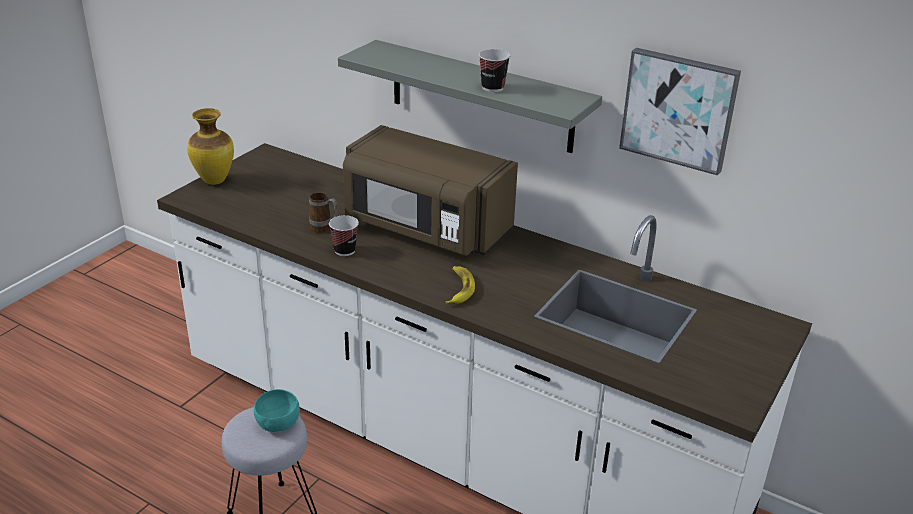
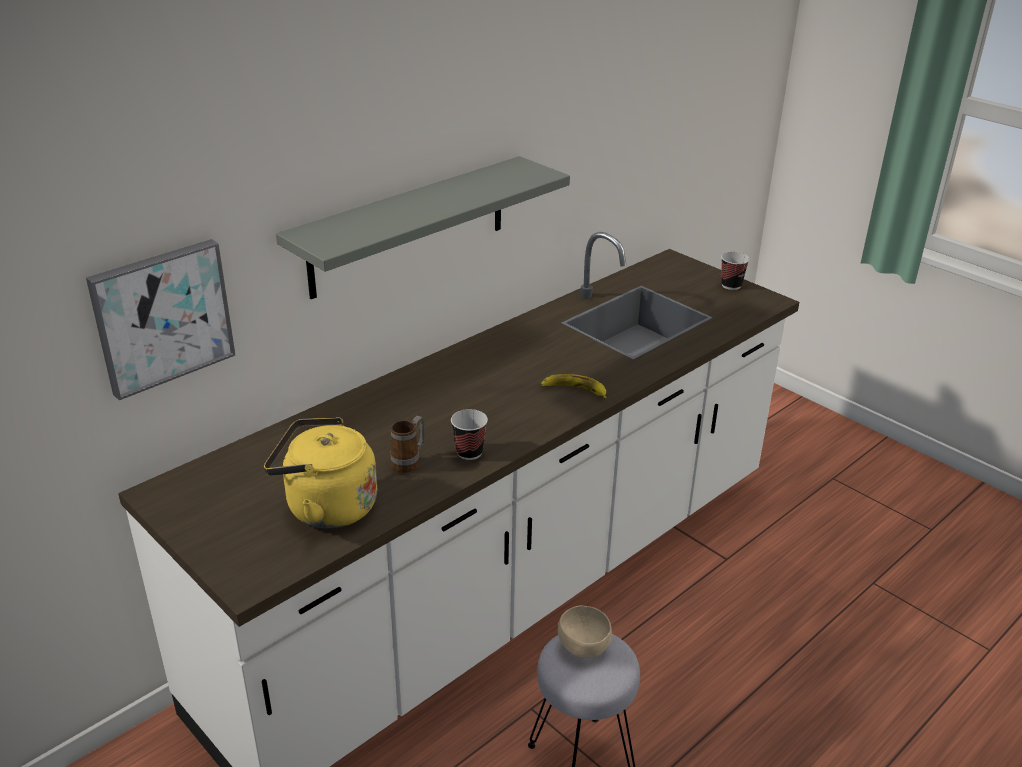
camera: 75 degrees left, 0 degrees up
(214, 180) = (212, 550): vase -> none
(264, 207) = (326, 507): none -> yellow kettle
(278, 424) = (584, 647): turquoise bowl -> beige bowl
(425, 228) = (443, 392): brown microwave -> none
(492, 87) = (475, 194): cup -> cup (731, 285)
(679, 109) = (575, 133): picture -> picture (162, 316)

